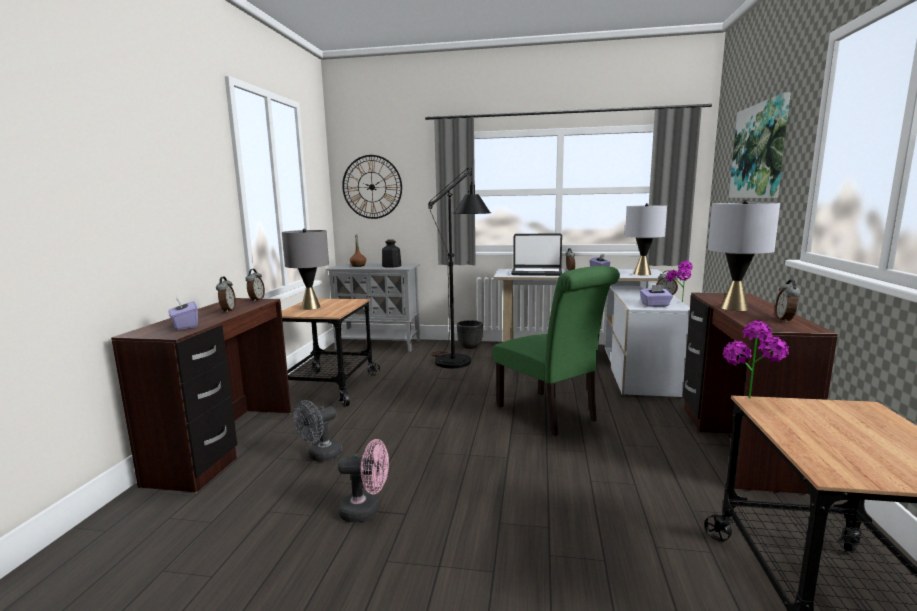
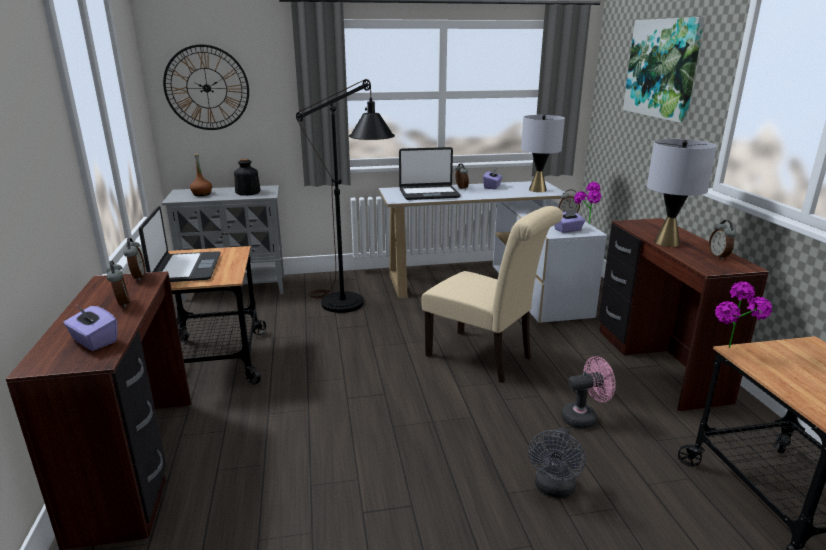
camera: 20 degrees left, 10 degrees up
(310, 307) = (185, 268): grey table lamp -> laptop
(320, 456) = (270, 456): grey fan -> grey fan (554, 490)
(366, 511) = (369, 512): pink fan -> pink fan (584, 418)
(470, 346) = (349, 278): black planter -> none
(550, 415) = (484, 358): green chair -> beige chair

